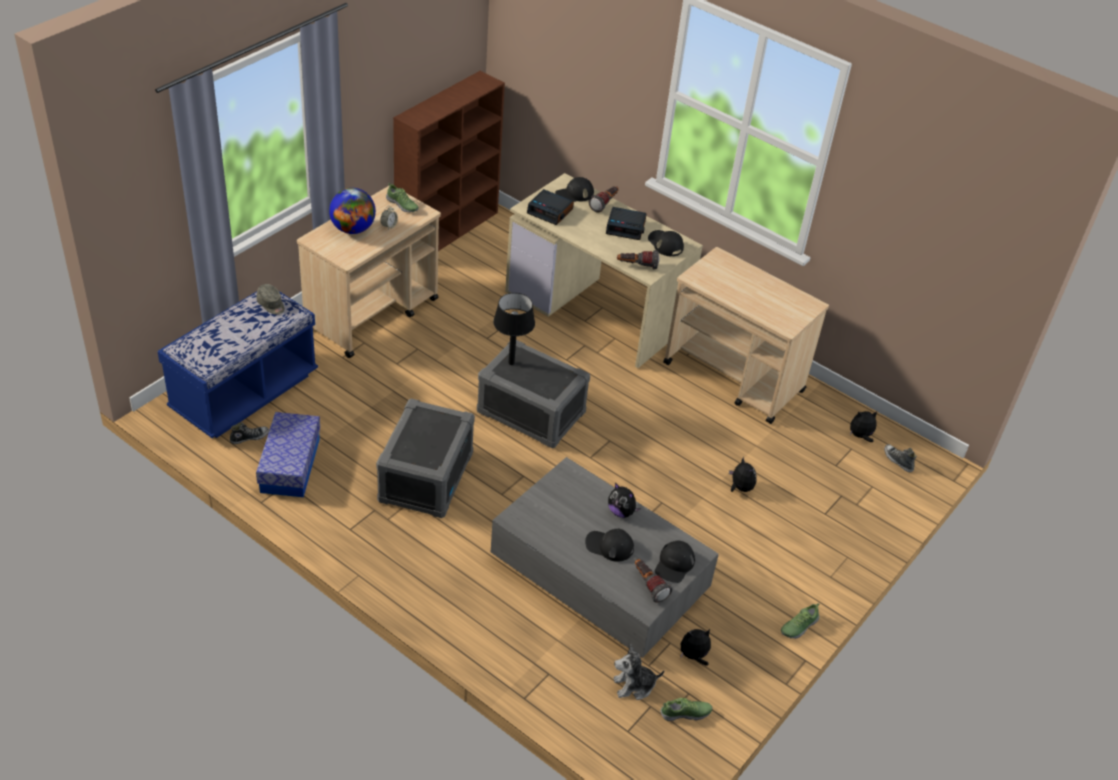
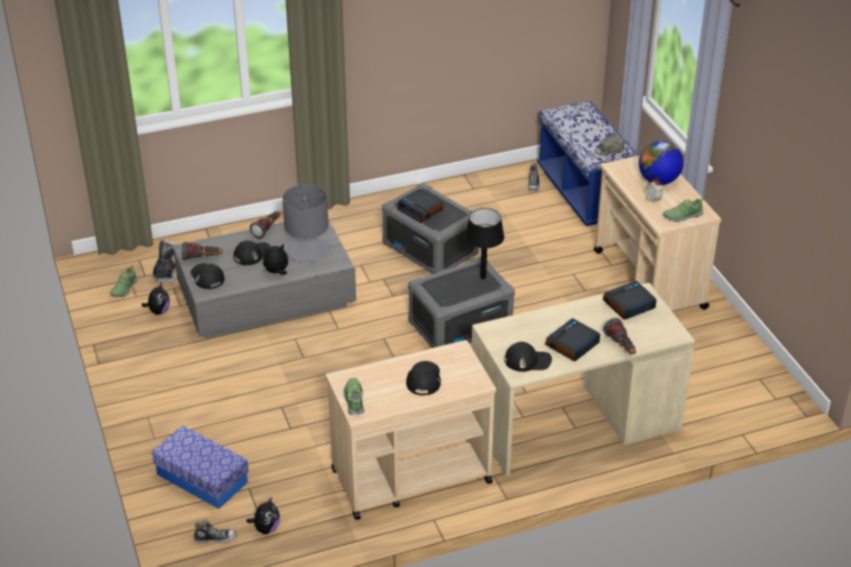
camera: 125 degrees right, 5 degrees down
(290, 465) = (490, 194): storage box -> storage box (202, 478)
(433, 443) = (421, 210): none -> alarm clock
(448, 230) = (762, 366): brown bookcase -> none
(567, 504) = (308, 250): none -> grey table lamp
(574, 194) = (650, 332): black cap -> black cap (424, 379)
(637, 266) = (506, 327): flashlight -> flashlight (268, 229)
(740, 488) = (278, 410): plush toy -> none
(798, 626) = (127, 375): shoe -> shoe (354, 400)

